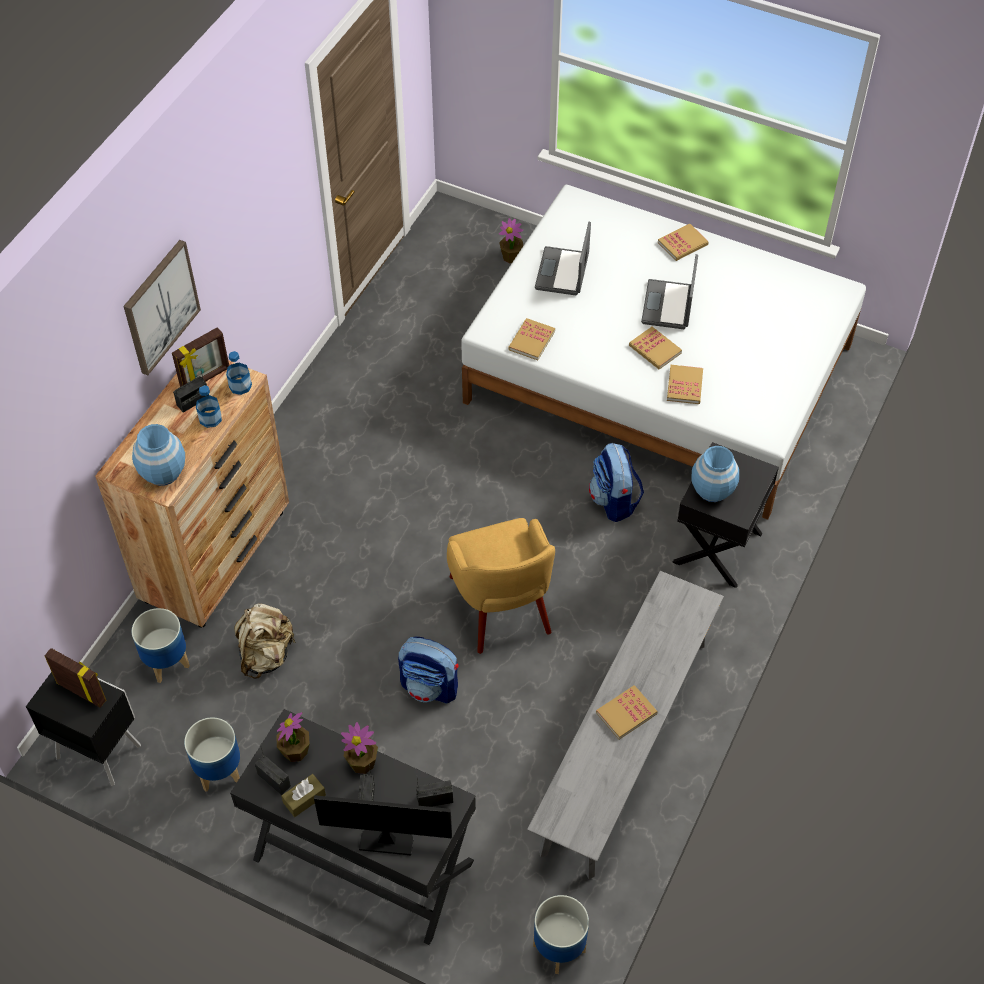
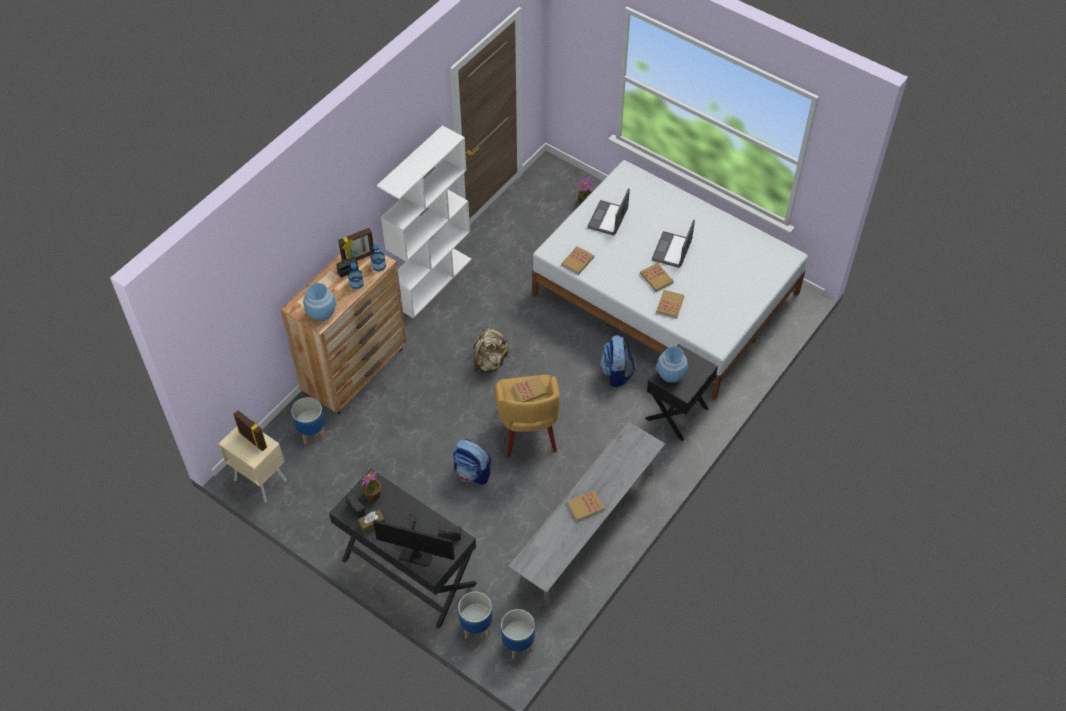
camera: 10 degrees right, 0 degrees up
(98, 750) = (260, 479): black nightstand -> beige nightstand
(160, 306) = (334, 210): picture -> none
(219, 770) = (331, 503): planter -> planter (476, 626)
(266, 654) = (374, 437): beige backpack -> beige backpack (490, 362)
(308, 404) = (432, 282): none -> white bookcase
(362, 762) = (411, 508): potted plant -> none
(682, 244) = (692, 210): book -> book (529, 390)

